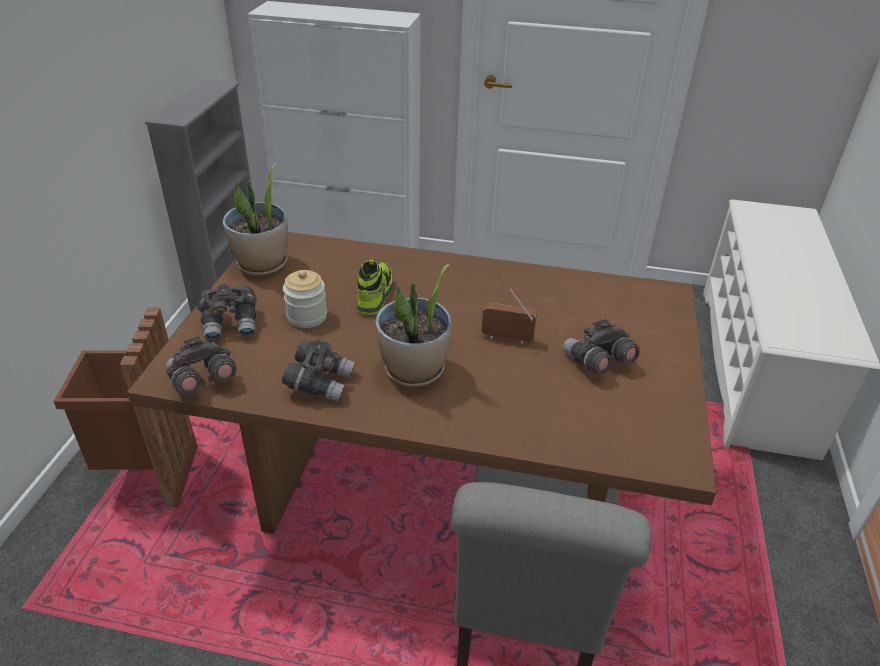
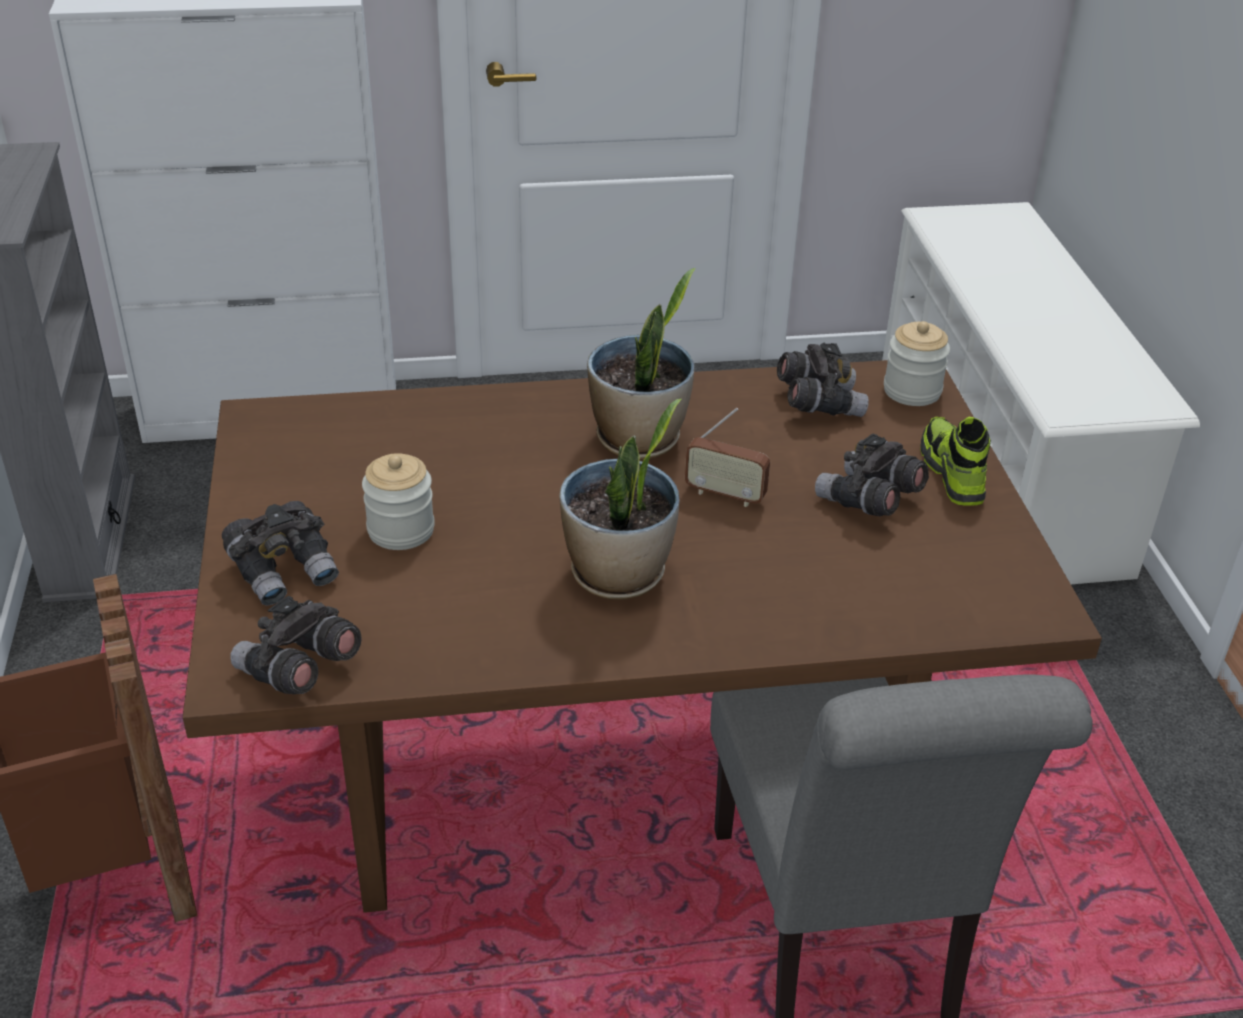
camera: 20 degrees left, 0 degrees up
(262, 265) = (270, 462): potted plant -> potted plant (639, 440)
(320, 383) = (488, 626): grey binoculars -> grey binoculars (818, 403)
(375, 295) = (488, 472): shoe -> shoe (951, 472)
(507, 338) = (725, 495): radio -> radio turned 150 degrees counterclockwise
(663, 301) = (912, 391): none -> jar

